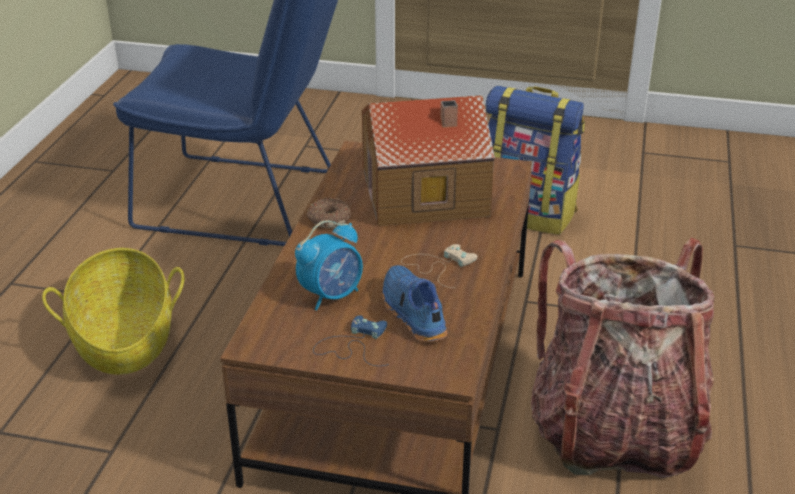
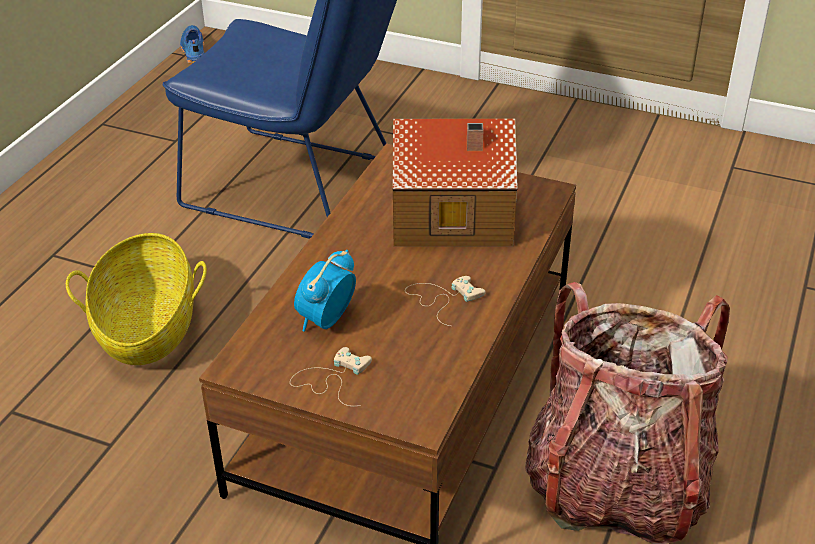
camera: 10 degrees right, 5 degrees up
(328, 219) = (345, 233): donut -> none
(332, 295) = (326, 320): alarm clock -> alarm clock turned 150 degrees clockwise
(352, 345) = (332, 379): blue game controller -> beige game controller
(412, 314) = (400, 350): blue shoe -> blue shoe (193, 51)
(528, 213) = (588, 227): backpack -> none

